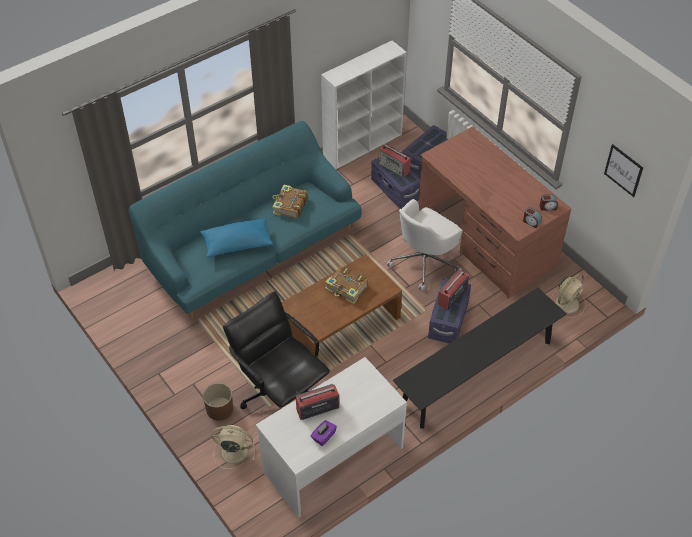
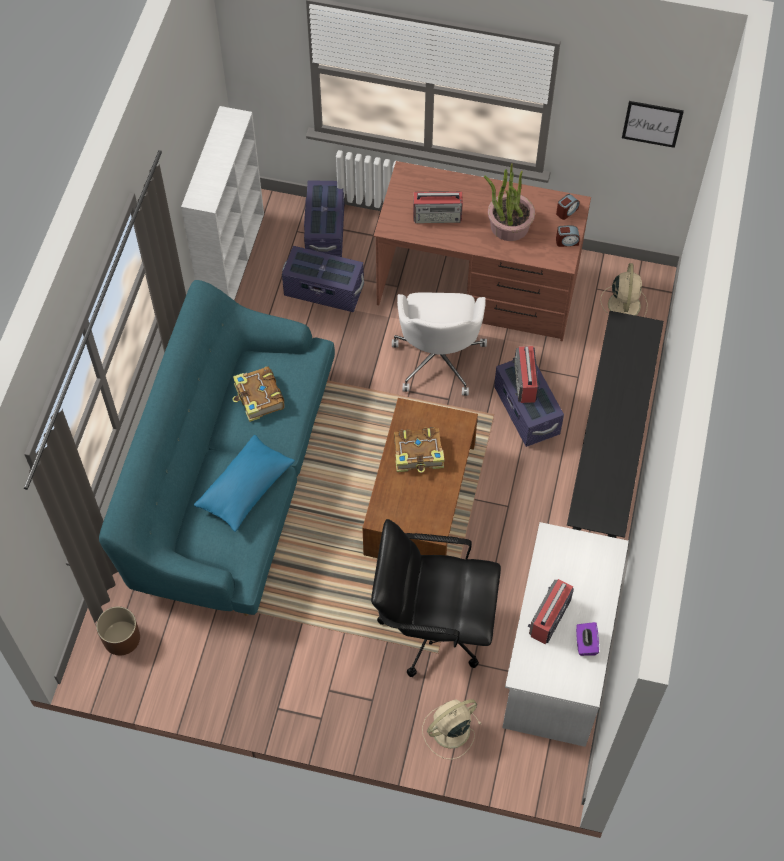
camera: 40 degrees left, 10 degrees up
(219, 408) = (387, 695): brown planter -> brown planter (121, 637)
(394, 167) = (316, 265): radio -> radio (438, 216)
(504, 194) = (509, 225): none -> potted plant

